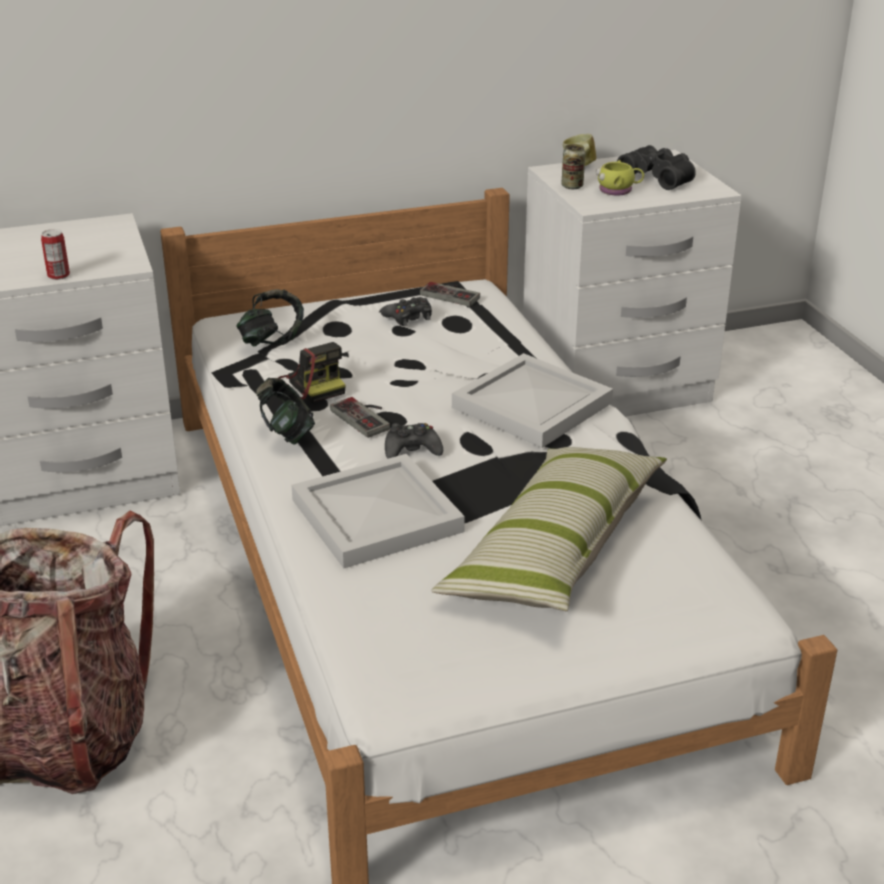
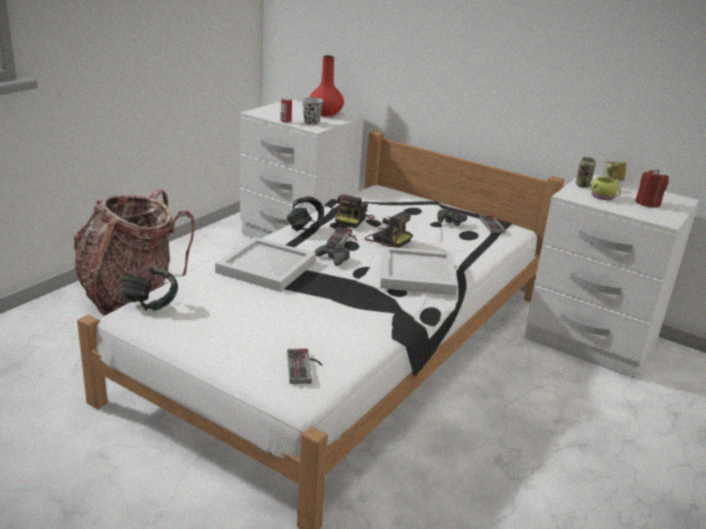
camera: 50 degrees right, 5 degrees down
(72, 234) = (325, 114): none -> red vase
(99, 259) = (311, 123): none -> black cup
(271, 340) = (375, 200): headphones -> headphones (150, 304)
(410, 384) = (386, 239): none -> camera
(554, 549) = (295, 319): pillow -> none
(659, 177) = (647, 203): black binoculars -> red candle
(685, 588) = (305, 367): none -> game controller

